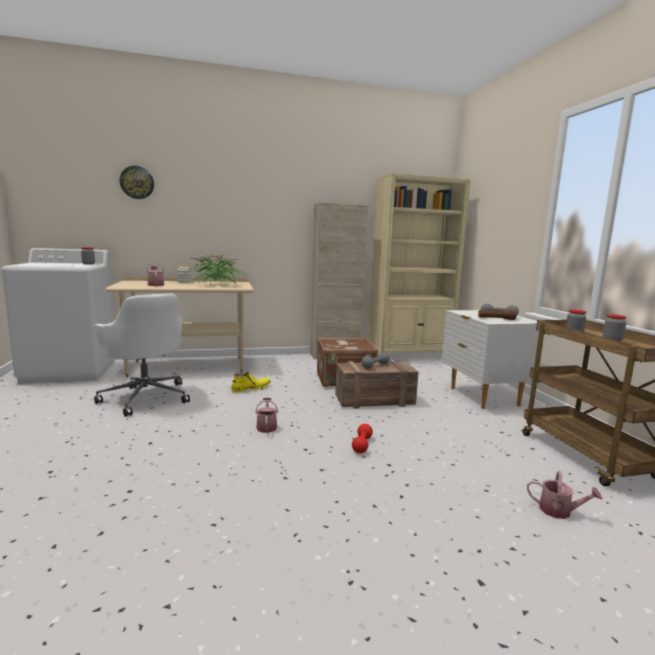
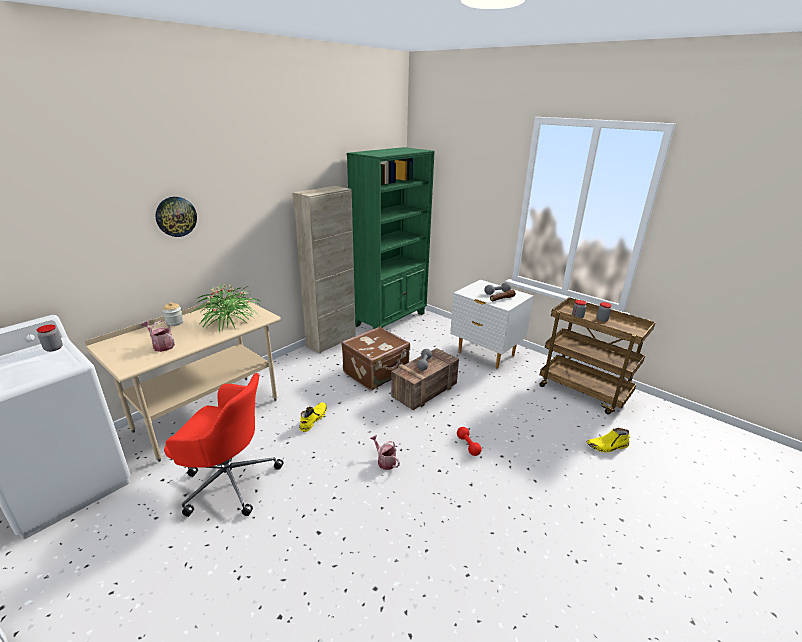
camera: 35 degrees left, 15 degrees up
(137, 182) = (72, 209): wall clock -> wall clock (176, 216)
(146, 397) = (228, 480): white office chair -> red office chair
(409, 356) = (391, 319): beige bookcase -> green bookcase
(559, 511) = (607, 446): watering can -> yellow boot

